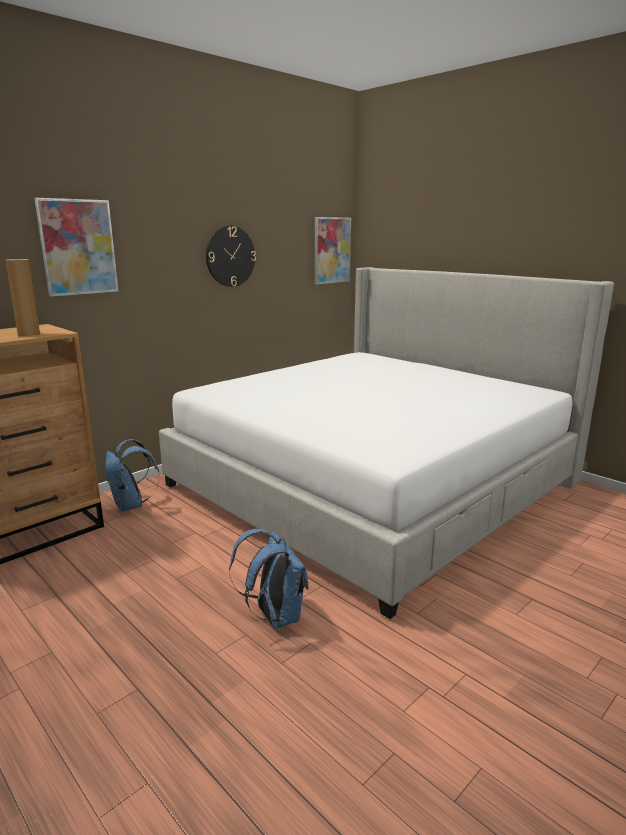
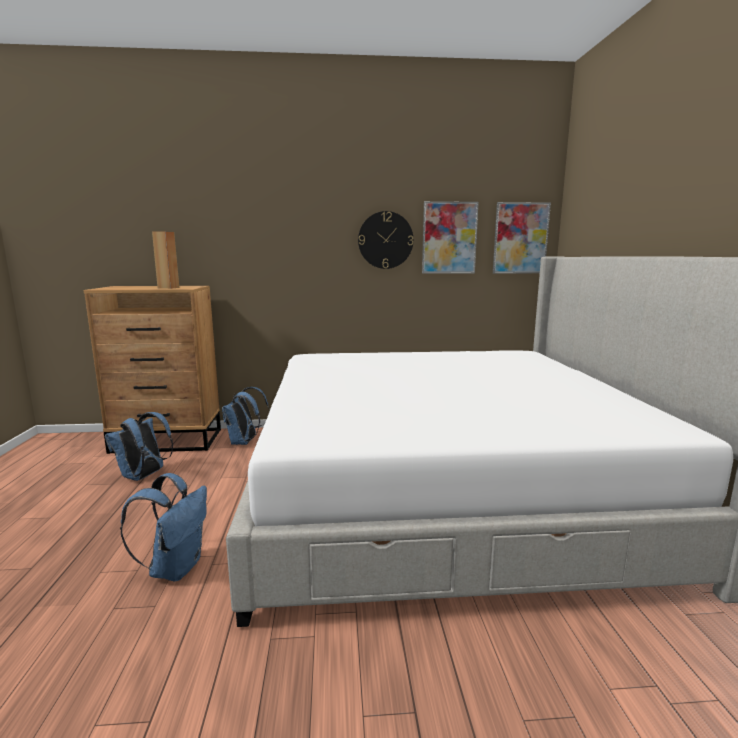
camera: 40 degrees right, 5 degrees down
(78, 247) = (239, 228): picture -> picture (449, 238)
(80, 574) = (143, 476): none -> blue backpack

